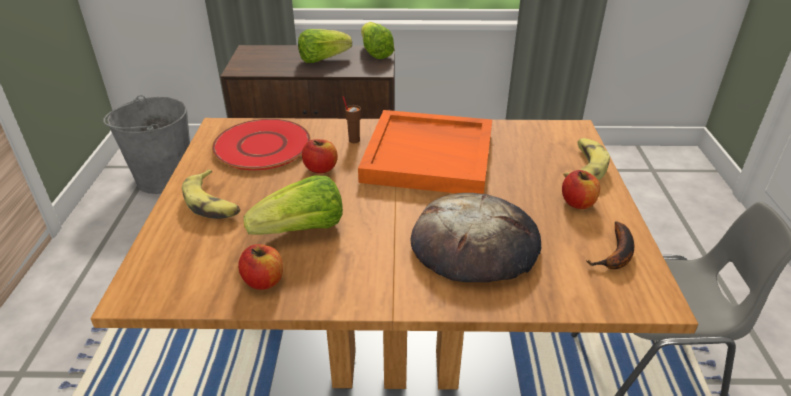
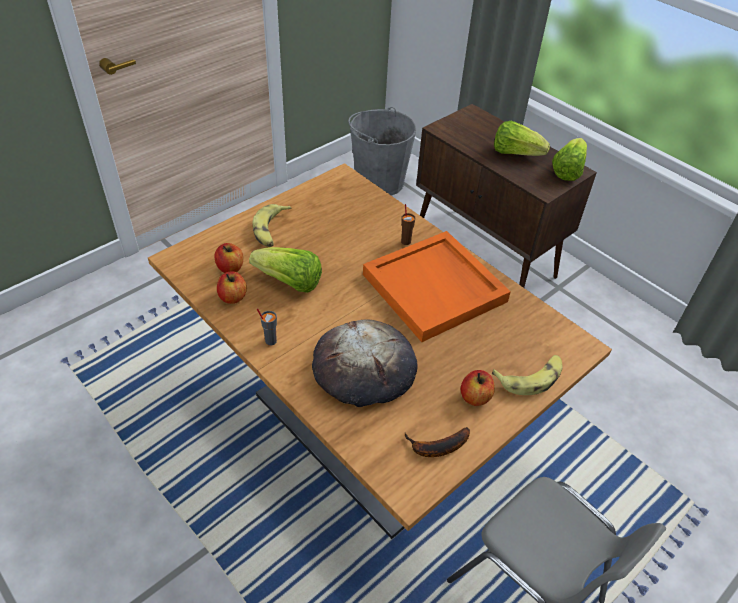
camera: 45 degrees right, 10 degrees up
(262, 145) = (347, 207): red plate -> none
(321, 168) = (356, 248): apple -> apple (230, 268)
(364, 287) = (270, 341): none -> grey cup

